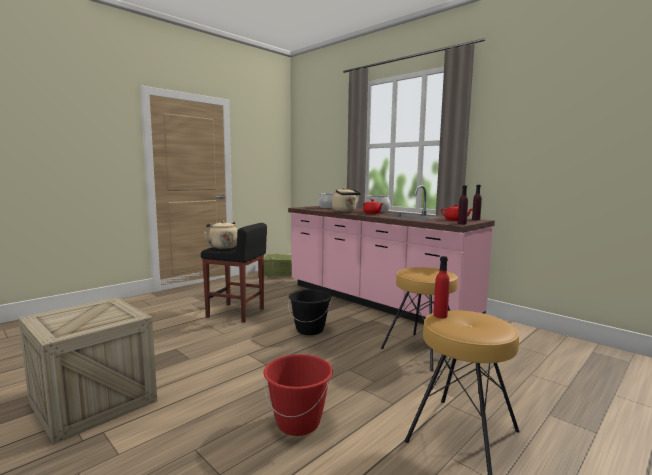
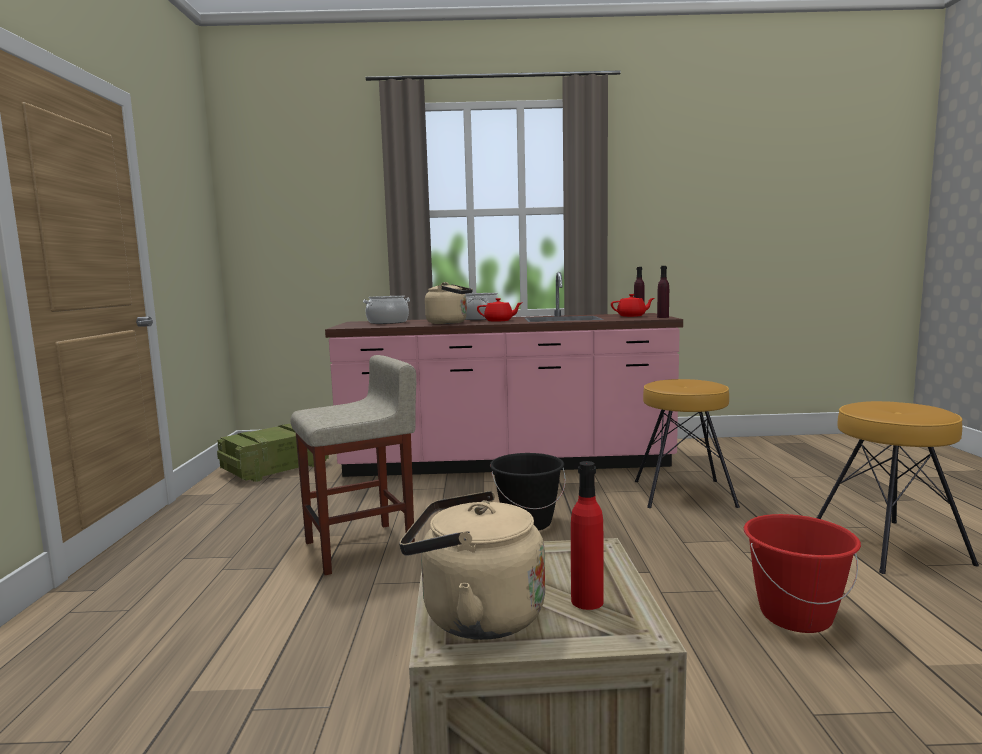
camera: 45 degrees left, 0 degrees up
(222, 247) = (335, 415): beige kettle -> beige kettle (475, 616)
(236, 313) = (361, 547): black stool -> beige stool
(440, 315) = (868, 410): red bottle -> red bottle (587, 601)

